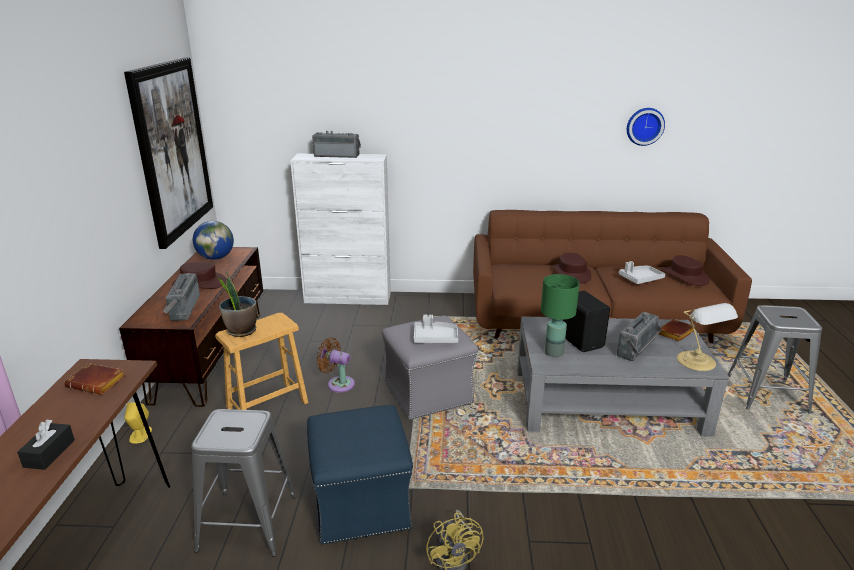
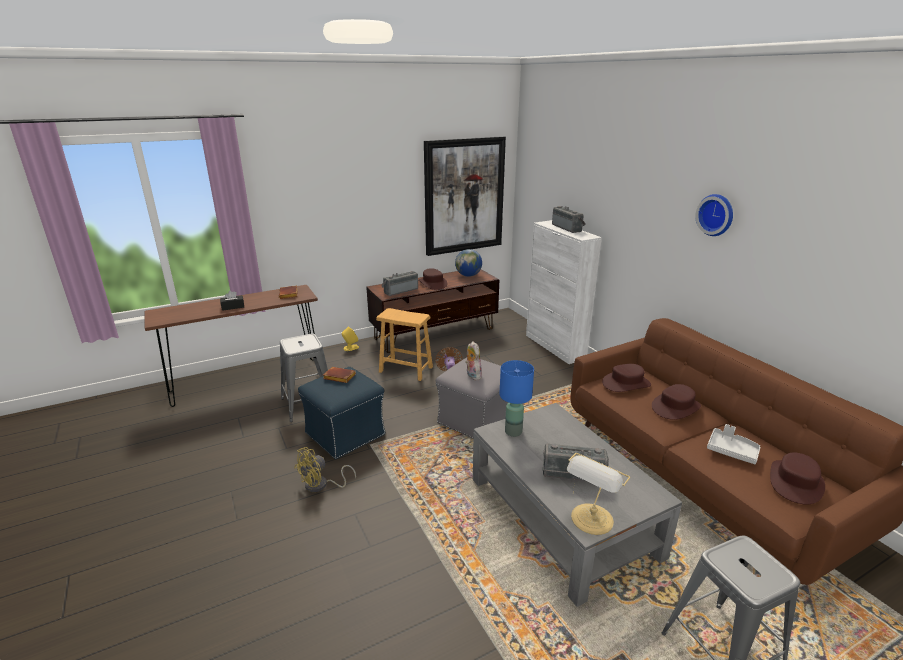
camera: 60 degrees right, 0 degrees up
(241, 331) = (396, 312): potted plant -> none
(435, 338) = (472, 375): grey tray -> plush toy
(520, 277) = (626, 383): none -> brown hat
(553, 352) = (513, 431): green table lamp -> blue table lamp
(581, 340) = (550, 441): black speaker -> none
(644, 126) = (851, 280): wall clock -> wall clock (716, 214)
(675, 334) = (634, 496): brown book -> brown book (338, 377)

